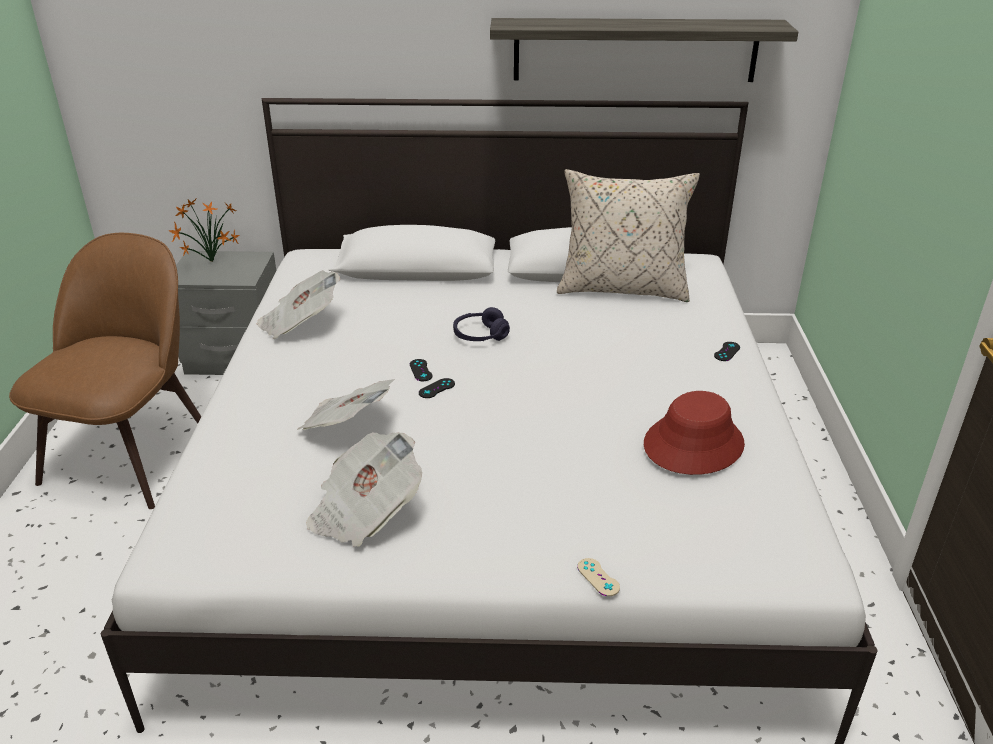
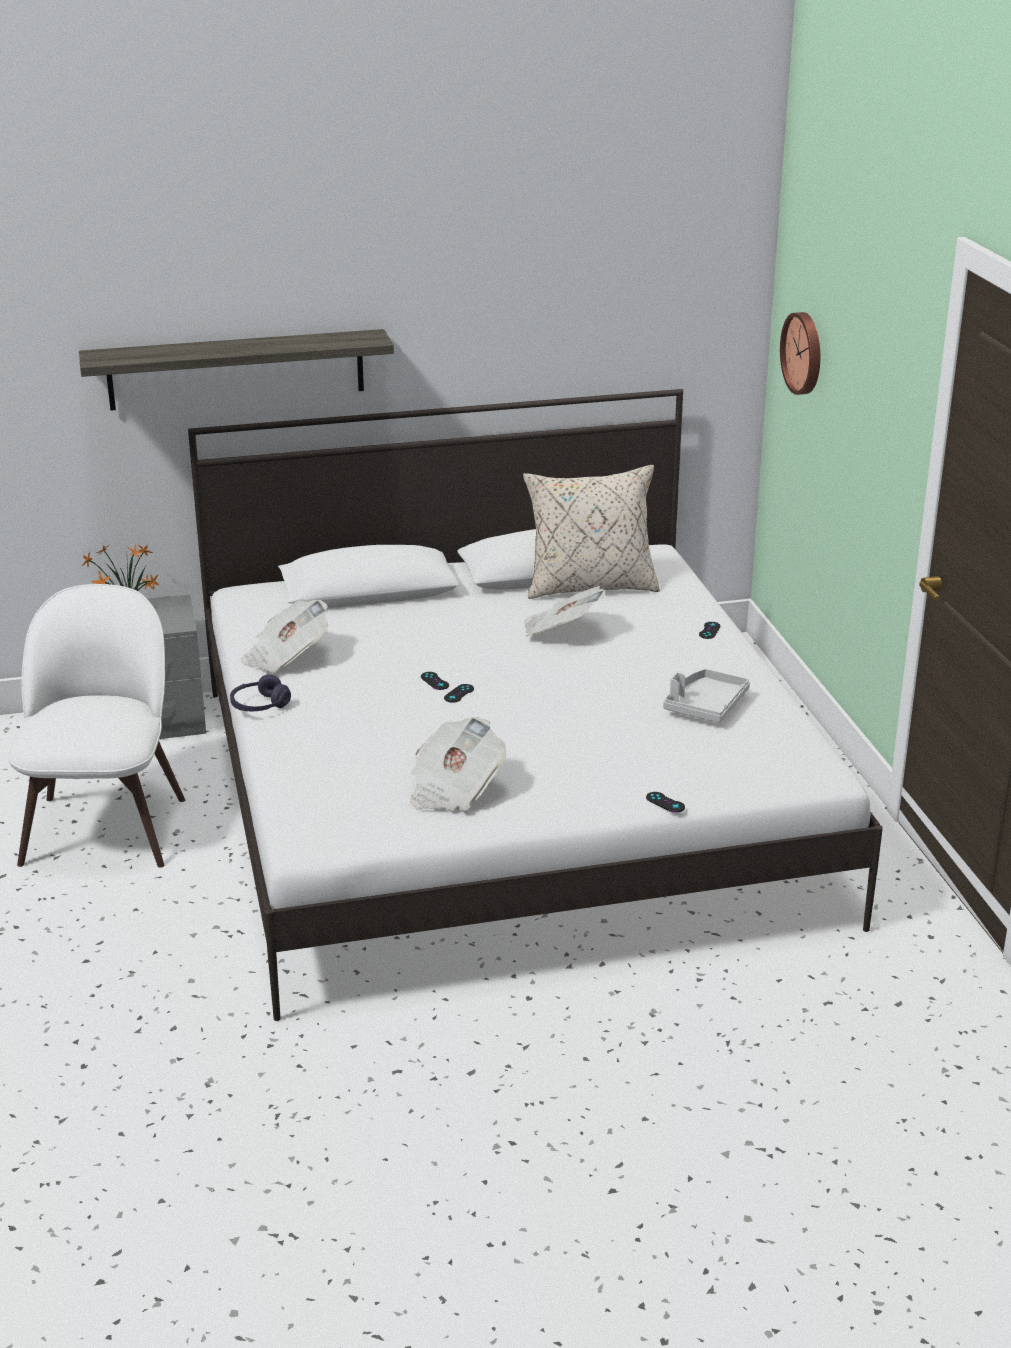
camera: 15 degrees left, 5 degrees down
(133, 455) = (105, 826): brown chair -> white chair
(347, 426) = (395, 733): newspaper -> newspaper (561, 631)
(480, 335) = (473, 645): purple headphones -> purple headphones (260, 705)
(598, 577) = (665, 802): beige game controller -> black game controller
(635, 50) = (569, 348): shelf -> shelf (236, 369)
(693, 444) = (705, 706): red hat -> grey tray
(881, 66) = (804, 353): none -> wall clock

